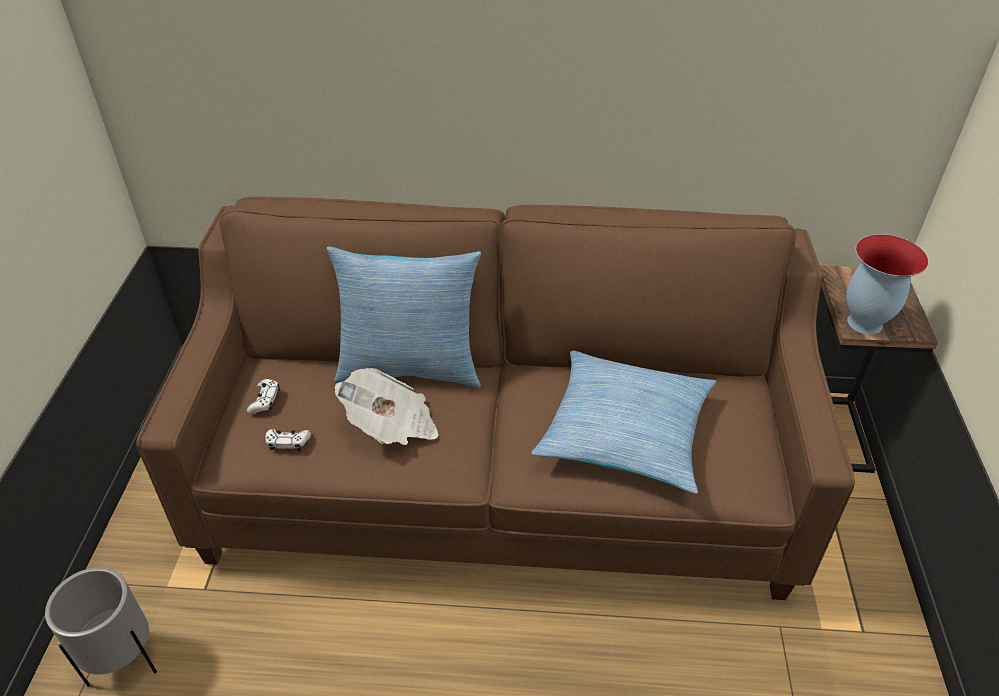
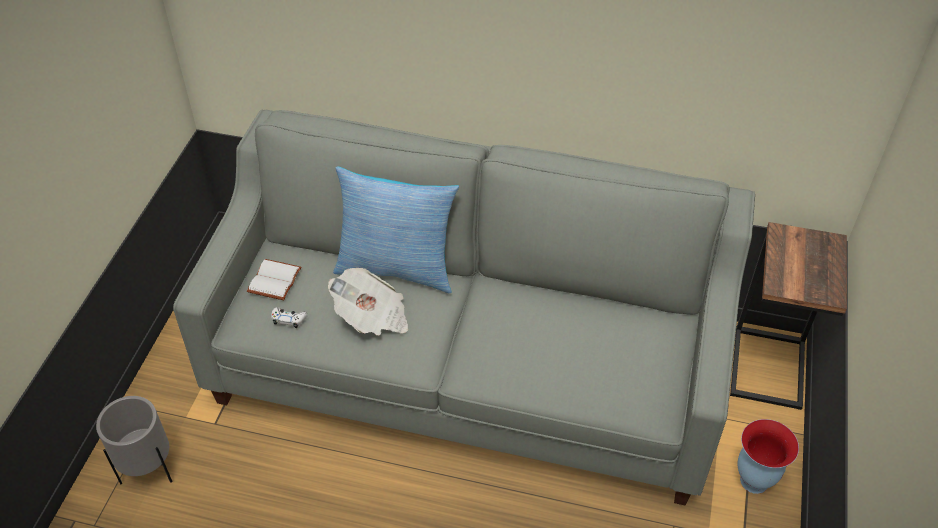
camera: 10 degrees right, 5 degrees up
(264, 400) = (275, 281): white game controller -> white book
(499, 475) = (469, 364): brown sofa -> grey sofa
(625, 431) = (560, 348): pillow -> none
(864, 323) = (787, 282): vase -> vase (753, 481)

